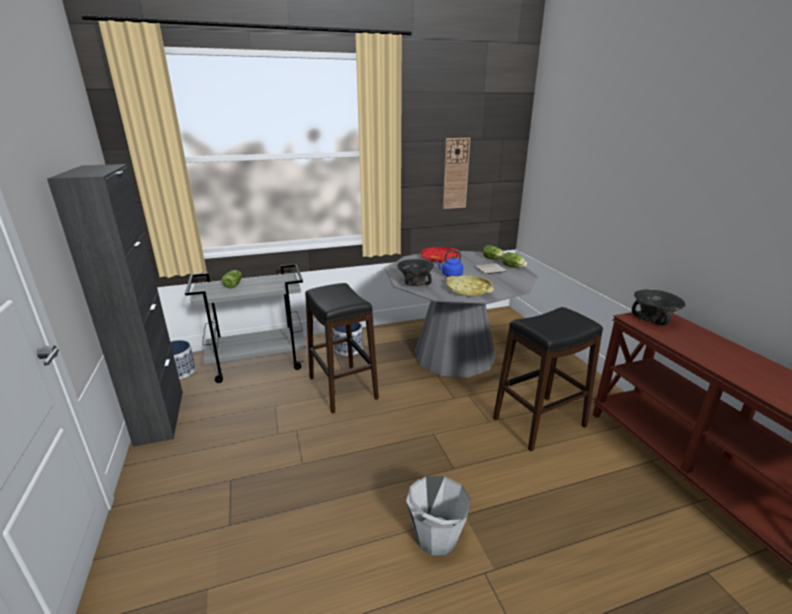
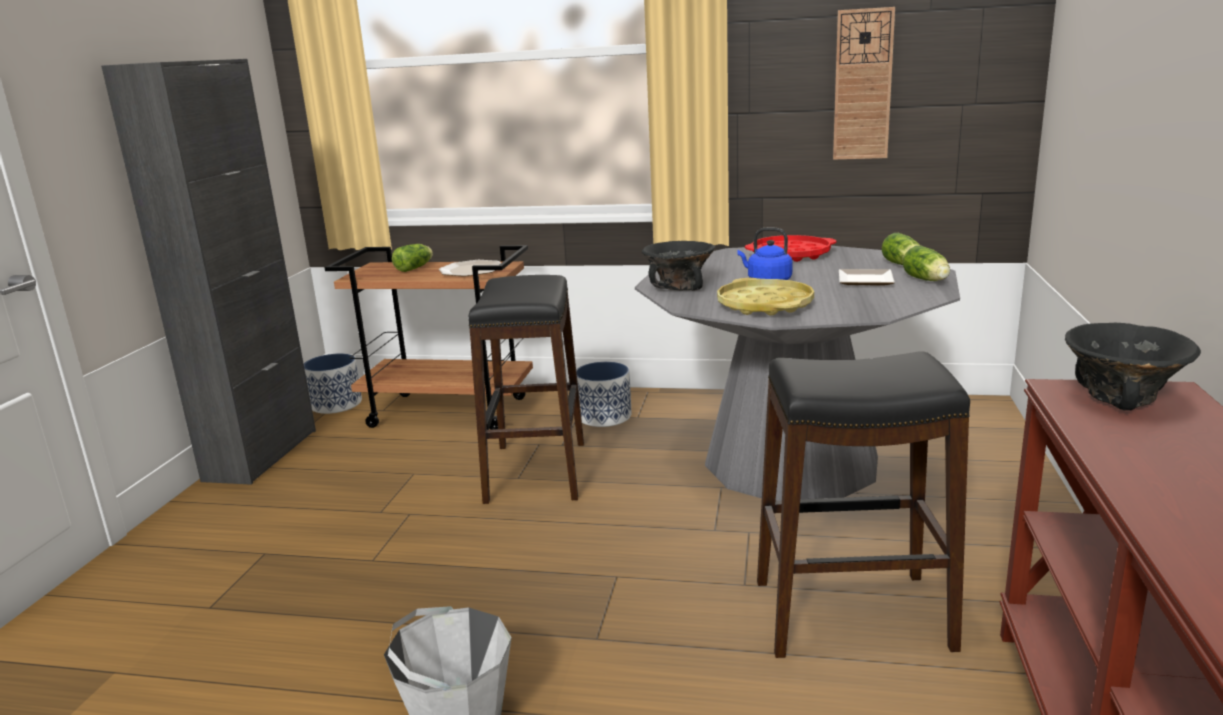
camera: 30 degrees right, 5 degrees down
(259, 363) = (450, 412): grey cart -> brown cart
(273, 282) = (471, 270): none -> plate

